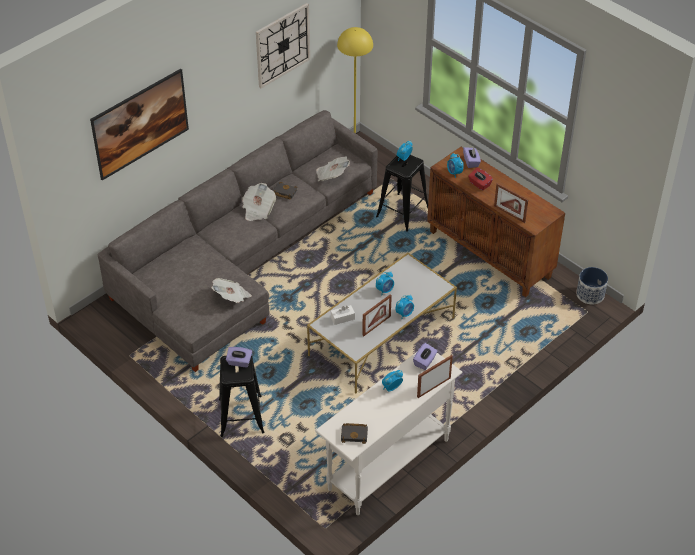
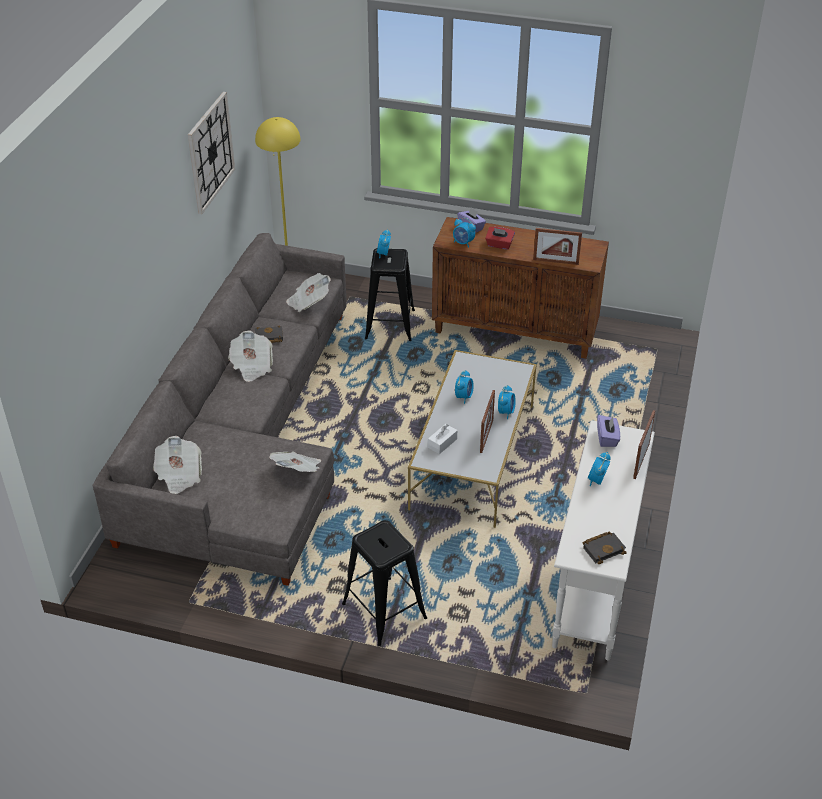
camera: 30 degrees left, 5 degrees down
(142, 138) = (109, 304): picture -> none
(158, 269) = (179, 475): none -> newspaper
(239, 362) = (380, 534): purple tissue box -> none
(590, 294) = (644, 332): planter -> none

